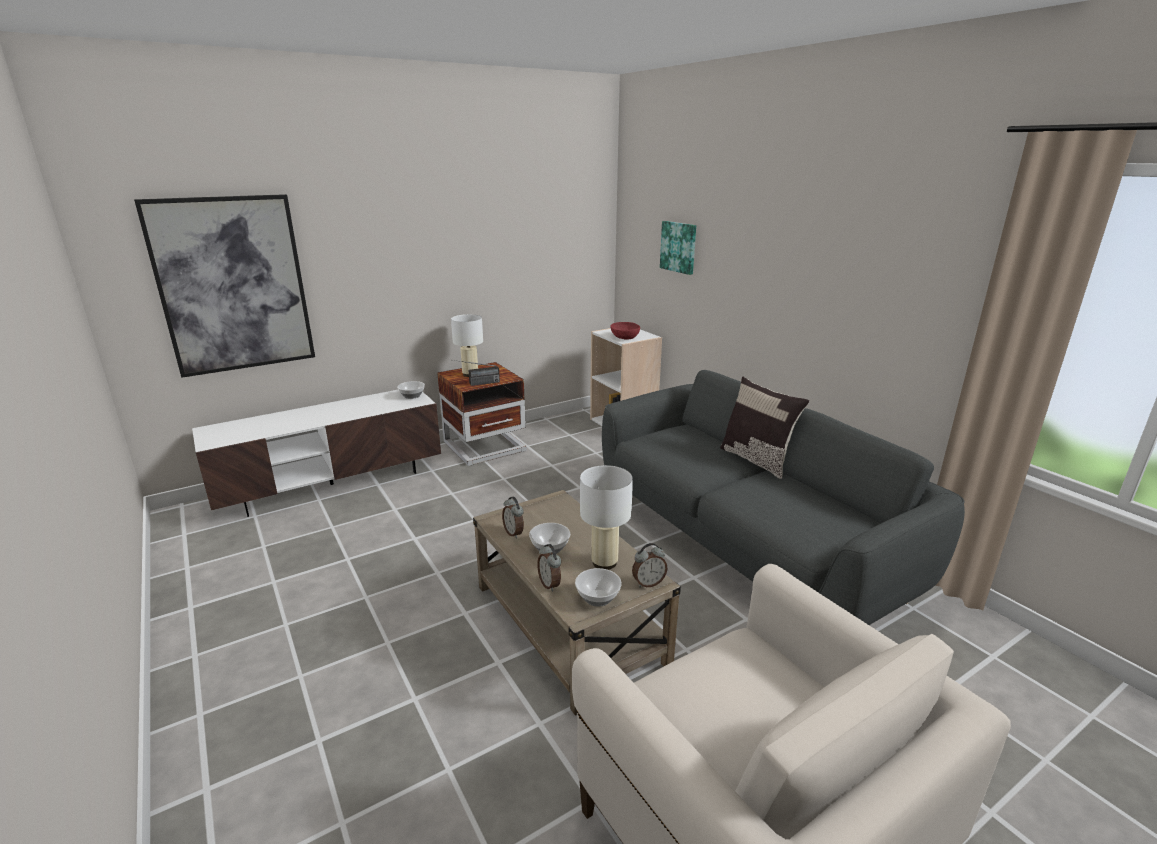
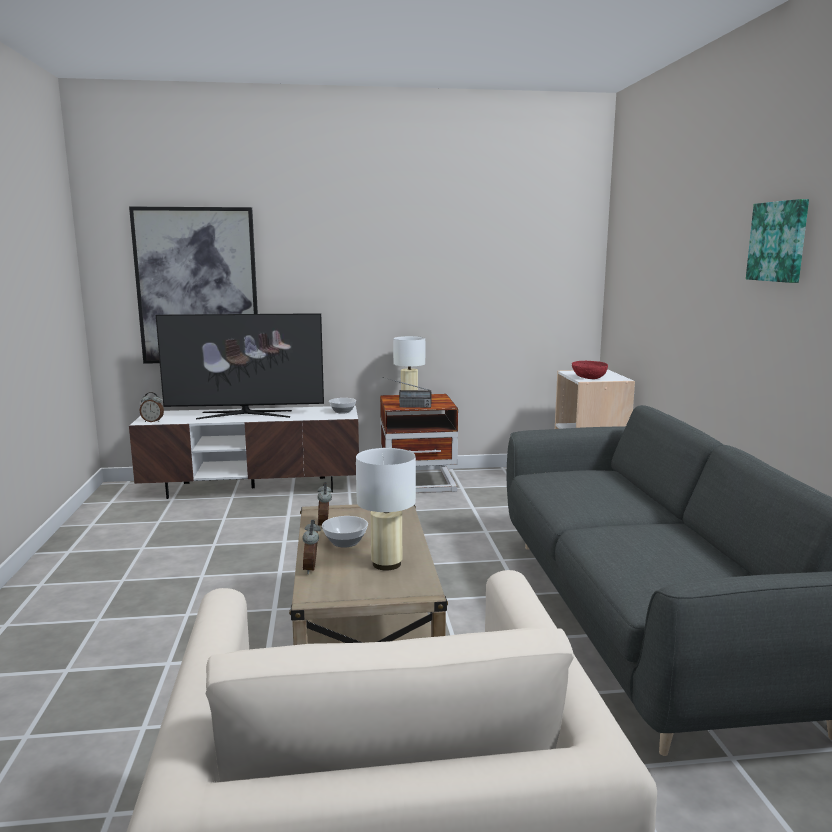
camera: 25 degrees right, 10 degrees down
(315, 415) = (245, 414): none -> television
(598, 597) = (346, 589): bowl -> none
(648, 583) = (413, 589): alarm clock -> alarm clock (153, 421)
(679, 247) = (654, 271): picture -> picture (779, 241)
(757, 460) = (665, 511): pillow -> none

